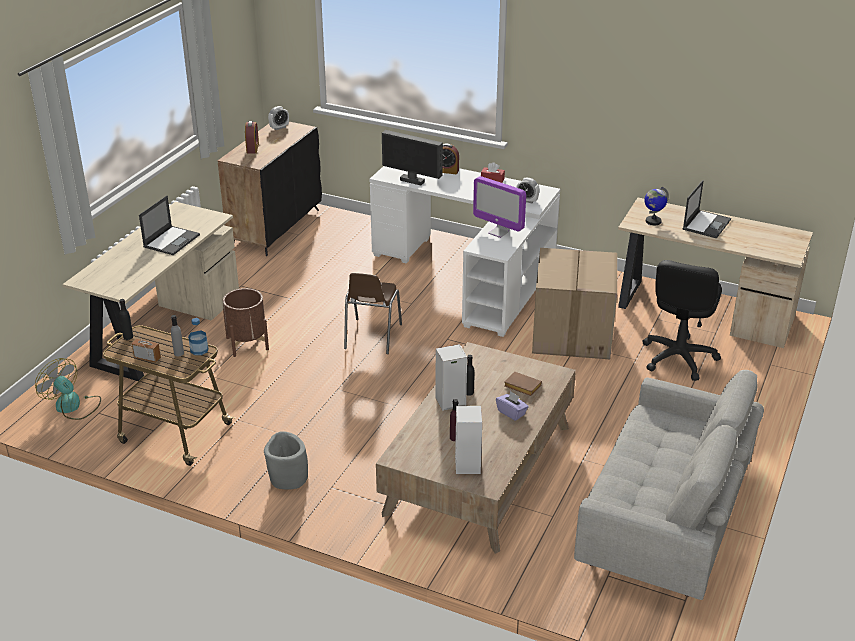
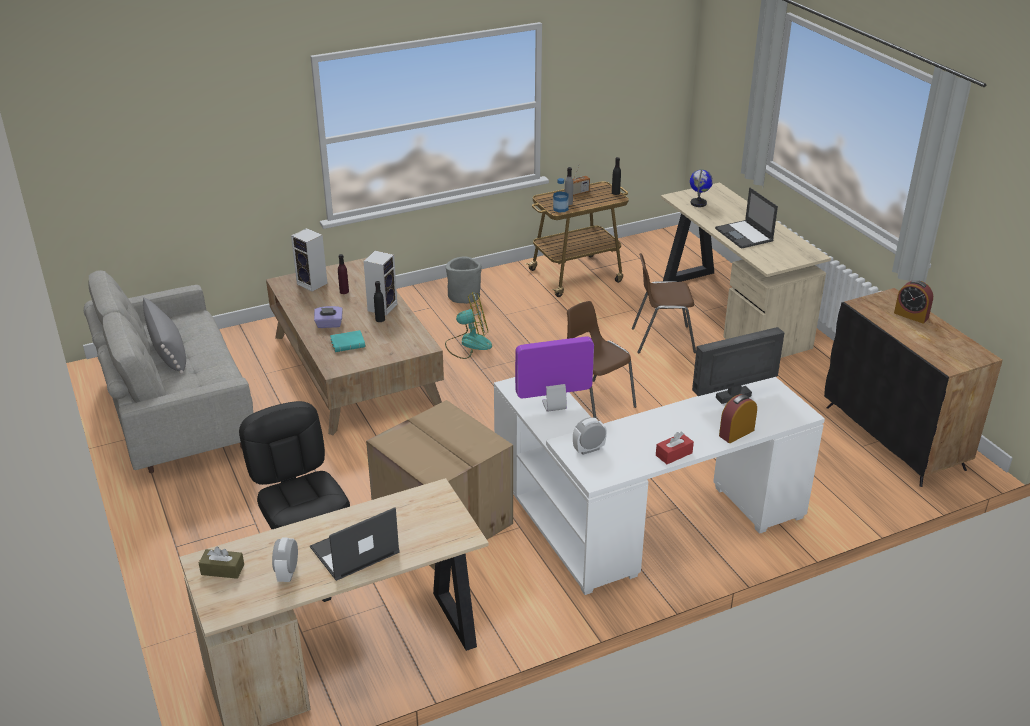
camera: 130 degrees right, 0 degrees up
(73, 406) = (660, 252): fan -> fan (468, 344)
(247, 343) = (662, 340): brown planter -> brown chair
(279, 127) = (965, 351): alarm clock -> alarm clock (287, 573)
(521, 386) = (348, 344): brown book -> turquoise book
(653, 221) = (419, 512): globe -> globe (698, 203)
(663, 478) = (168, 351): none -> grey pillow
(706, 224) = (354, 551): laptop -> laptop turned 75 degrees clockwise
(782, 249) = (222, 570): none -> brown tissue box

